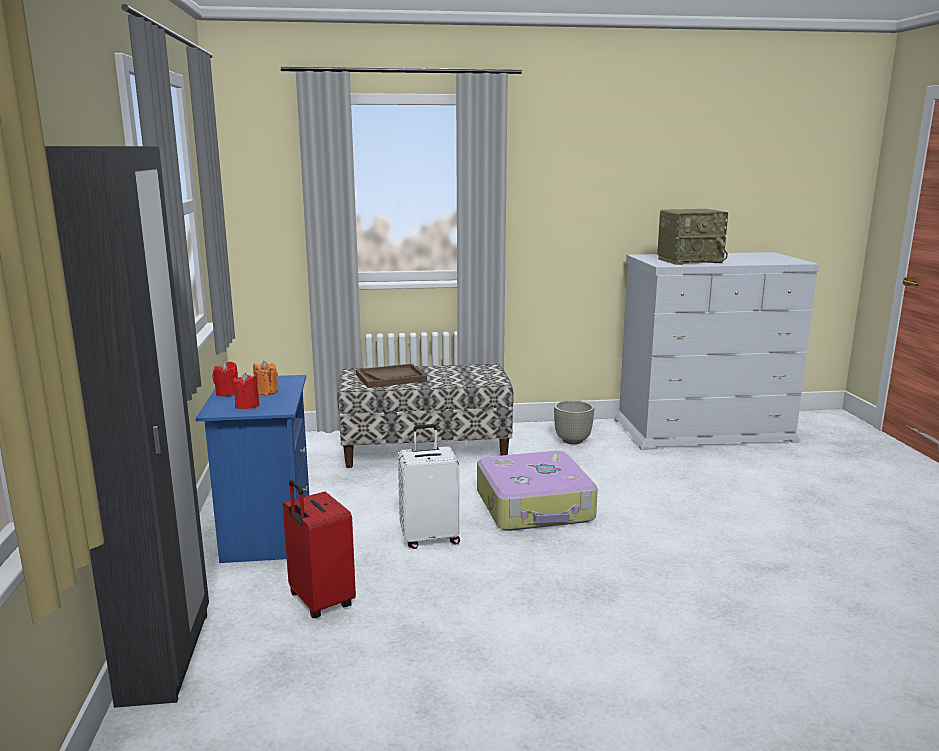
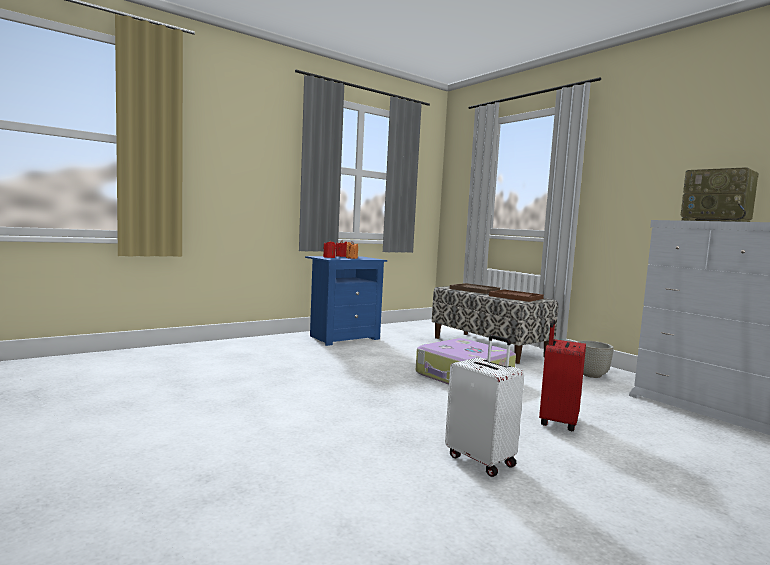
camera: 60 degrees right, 10 degrees down
(167, 657) = (233, 342): black wardrobe -> none
(319, 602) = (296, 353): red suitcase -> red suitcase (557, 422)
(430, 538) = (384, 361): white suitcase -> white suitcase (481, 460)
(465, 375) = (515, 297): none -> brown tray

